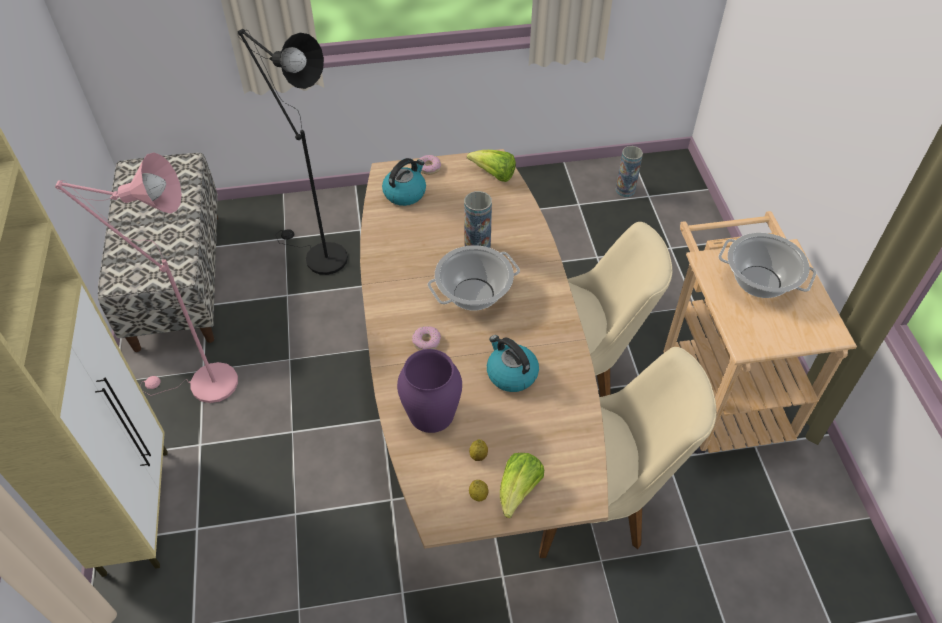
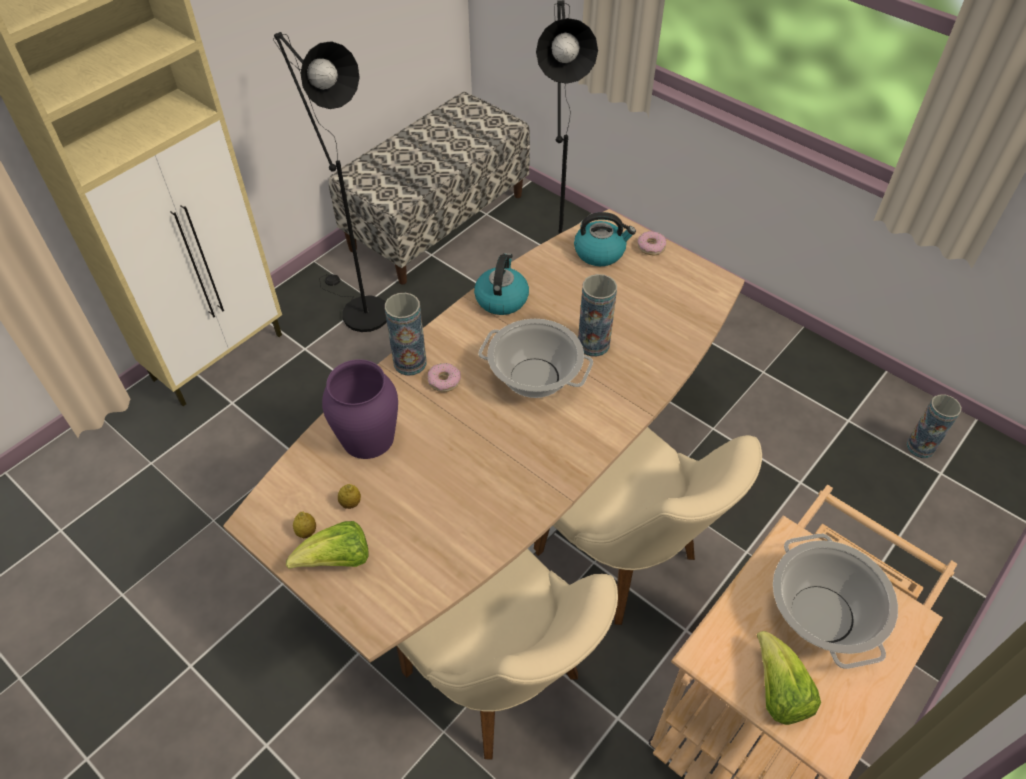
camera: 50 degrees right, 0 degrees up
(204, 384) = (359, 310): pink floor lamp -> black floor lamp
(390, 350) = (410, 363): none -> vase
(494, 175) = (701, 295): lettuce -> lettuce (778, 692)
(511, 374) = (468, 467): kettle -> kettle (501, 298)

